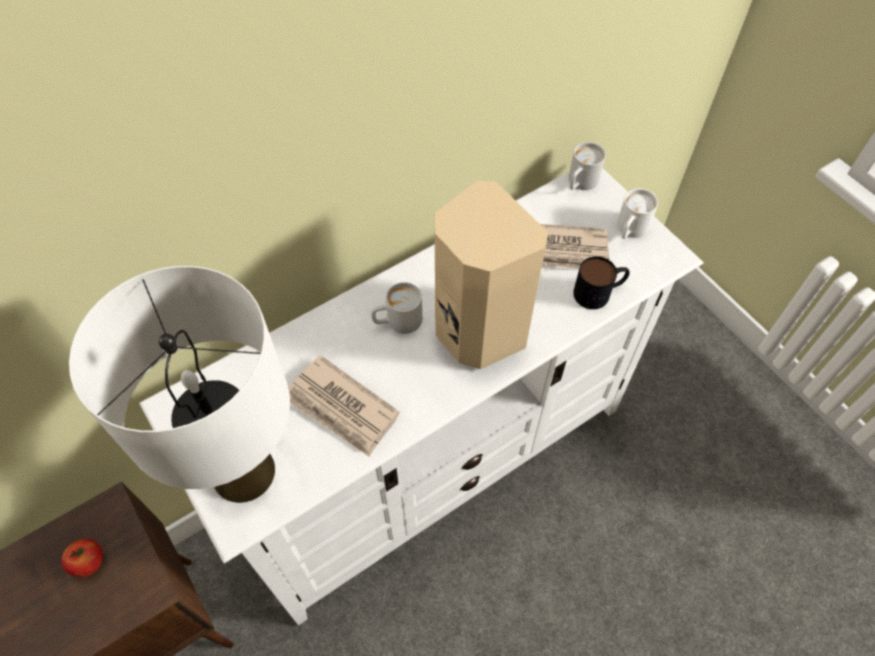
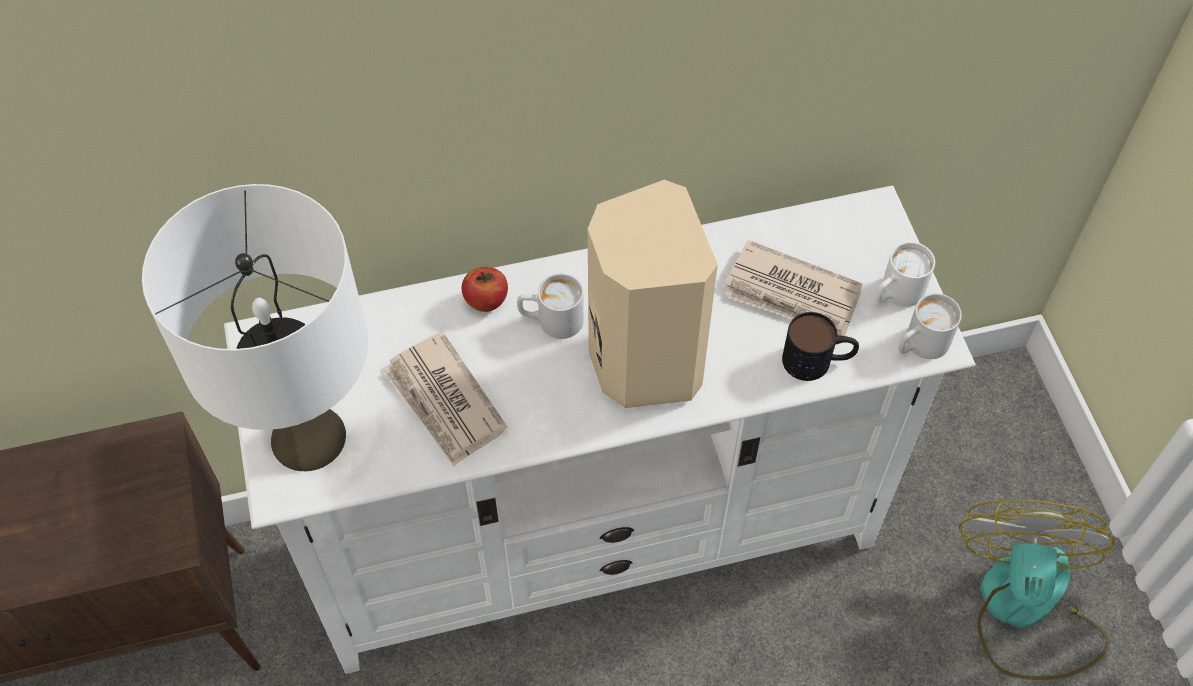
camera: 20 degrees right, 0 degrees up
(90, 562) = (119, 490): apple -> apple (486, 301)
(579, 183) = (859, 213): white mug -> white mug (919, 345)
(723, 419) = (1025, 608): none -> fan

